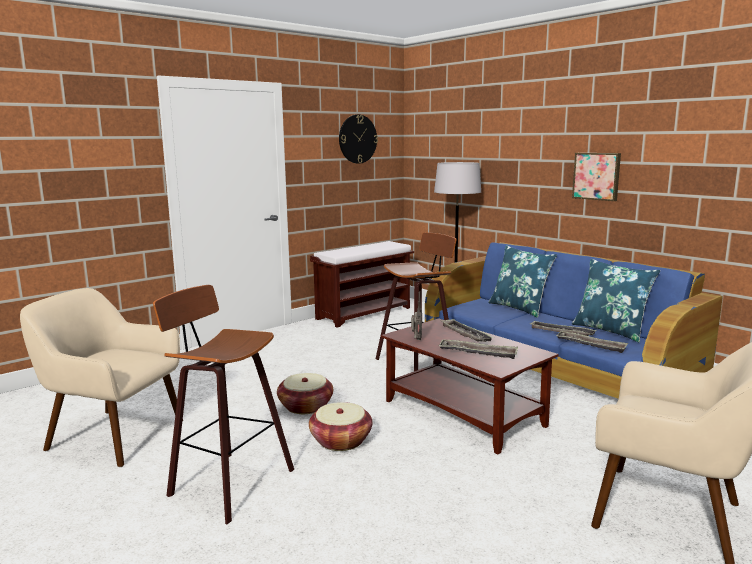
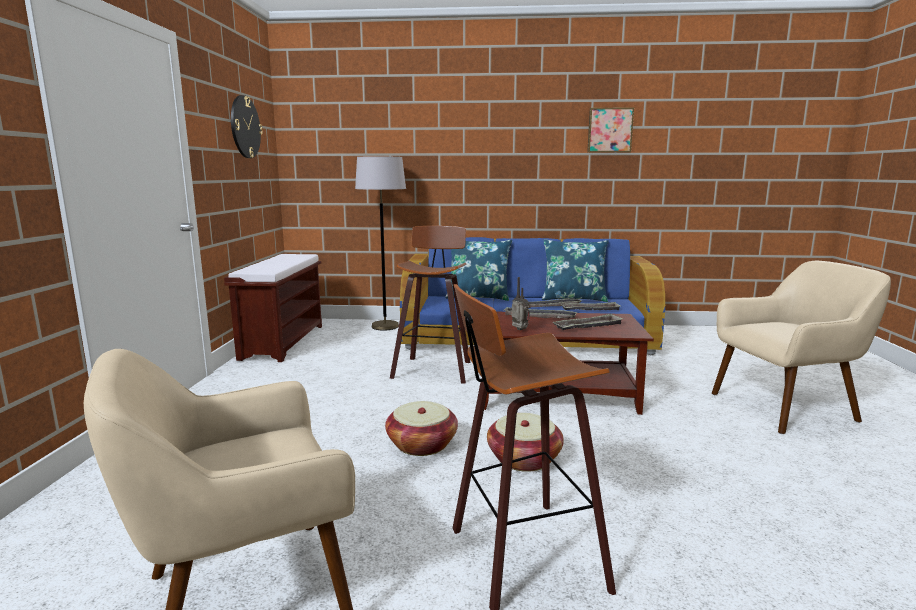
camera: 45 degrees left, 0 degrees up
(597, 176) = (524, 167): picture -> picture (609, 130)

